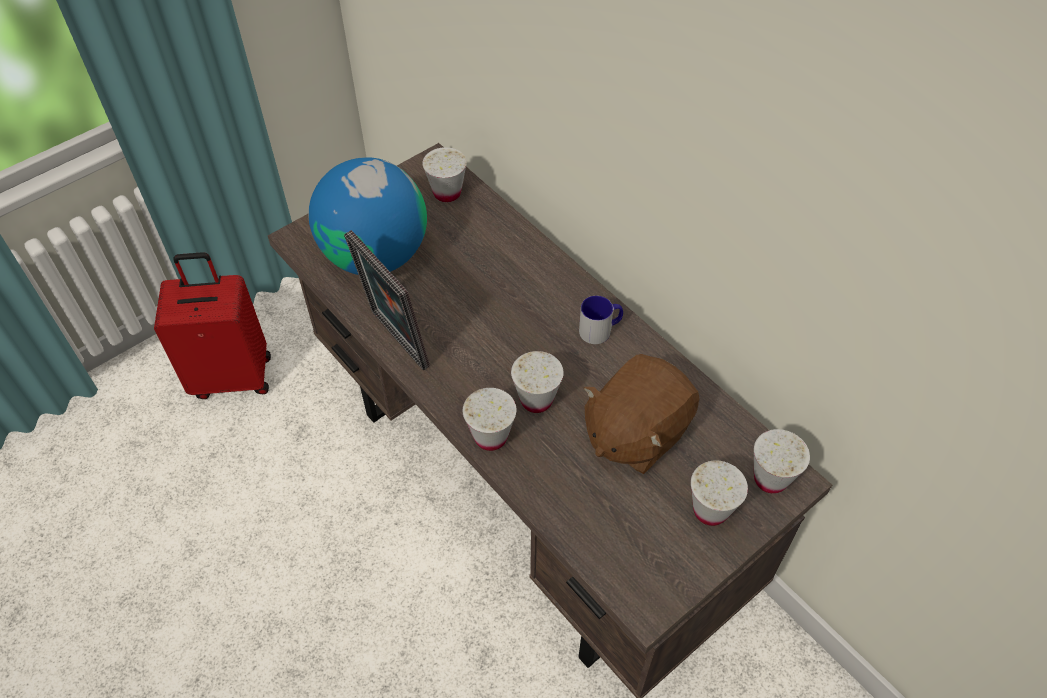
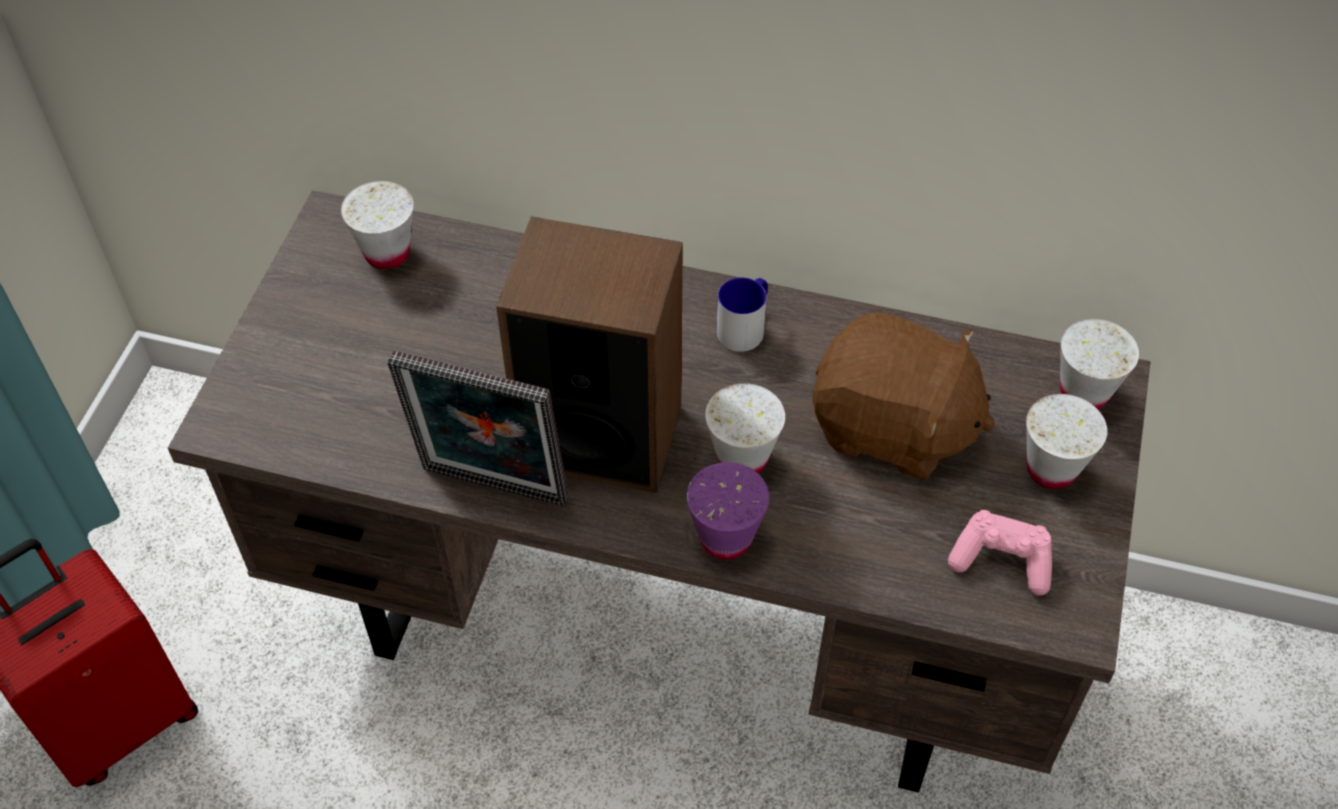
camera: 35 degrees left, 0 degrees up
(375, 255) = (359, 390): globe -> none
(473, 344) = (600, 434): none -> speaker
(490, 437) = (725, 538): white cup -> purple cup
(634, 543) = (1001, 560): none -> pink game controller
(635, 432) = (892, 428): brown plush toy -> brown plush toy turned 75 degrees counterclockwise

